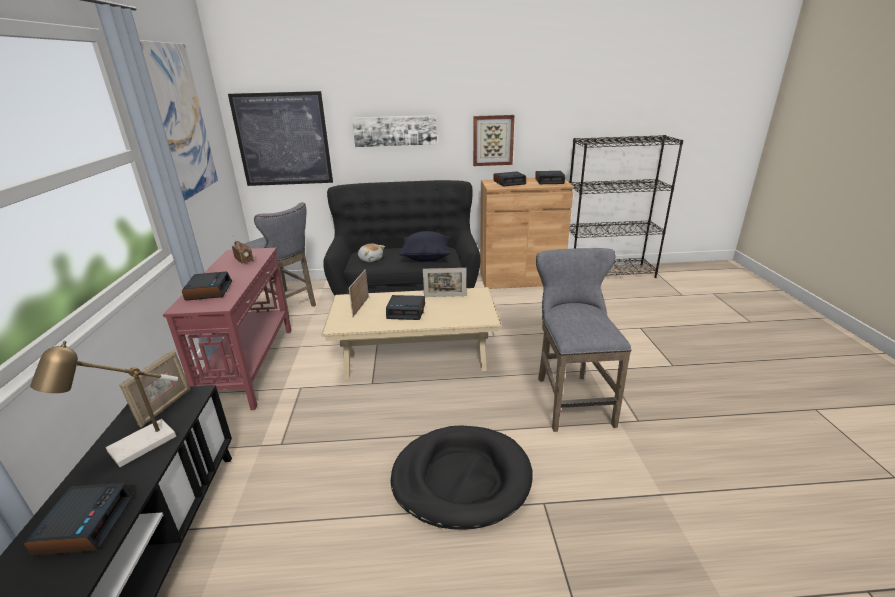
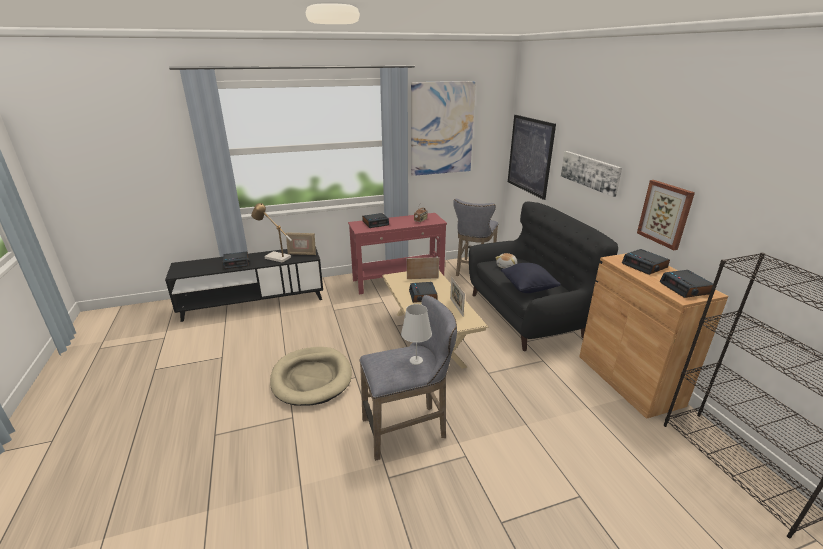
camera: 75 degrees right, 0 degrees up
(461, 478) = (312, 378): black dog bed -> beige dog bed
(584, 310) = (416, 360): none -> white table lamp

